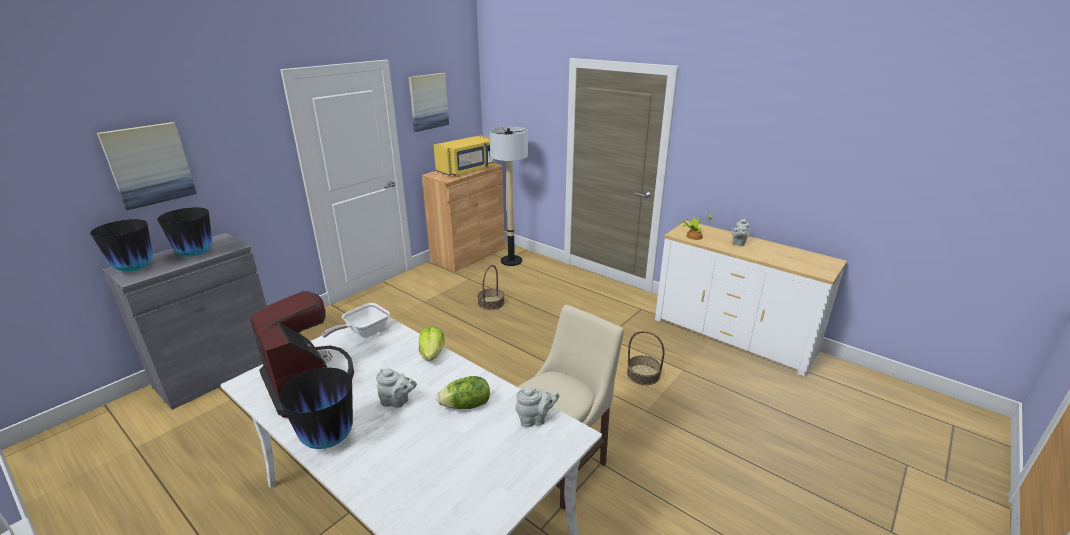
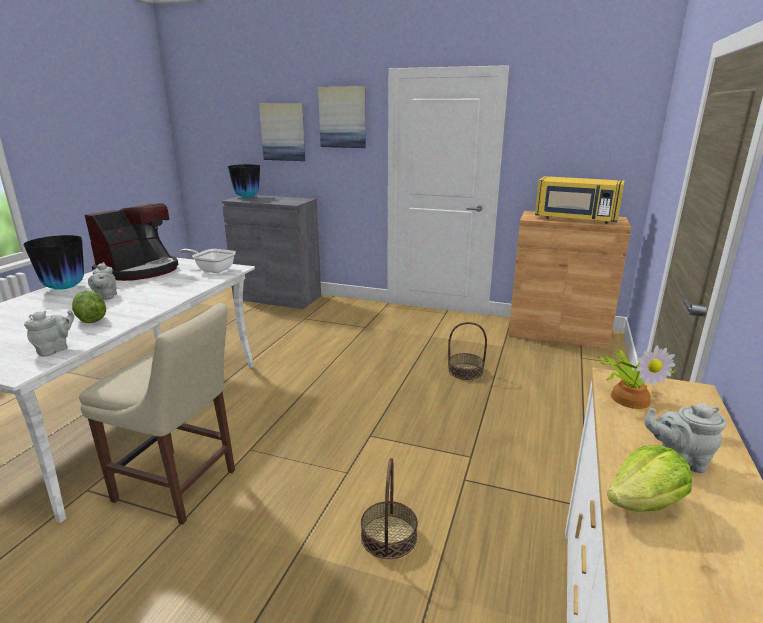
camera: 70 degrees right, 5 degrees down
(196, 254) = (275, 200): vase -> none
(428, 101) = (558, 123): picture -> picture (342, 117)
(432, 354) = (178, 295): lettuce -> lettuce (645, 504)
(511, 261) = (581, 361): floor lamp -> none
(535, 419) = (55, 350): grey teapot -> grey teapot turned 120 degrees counterclockwise

